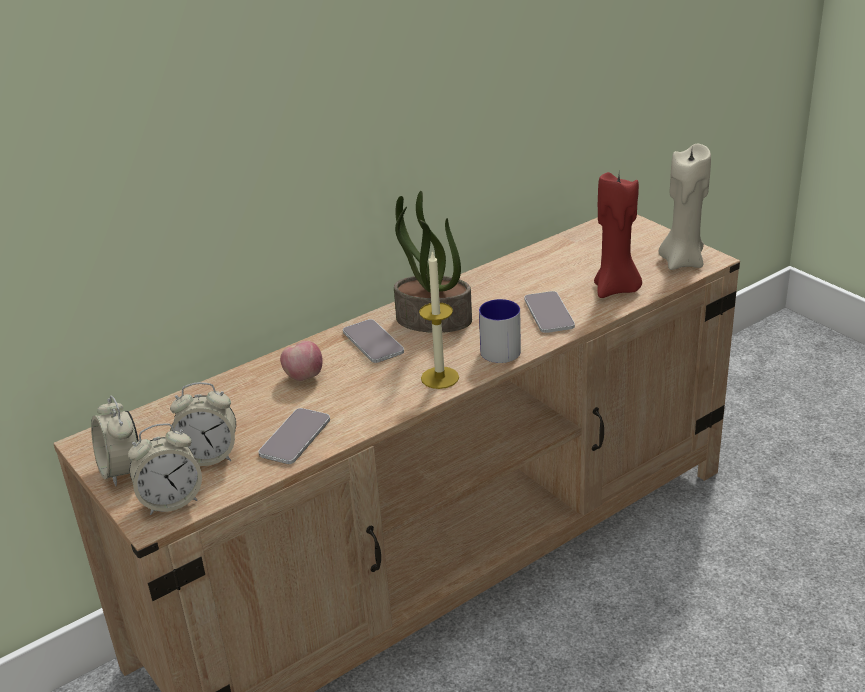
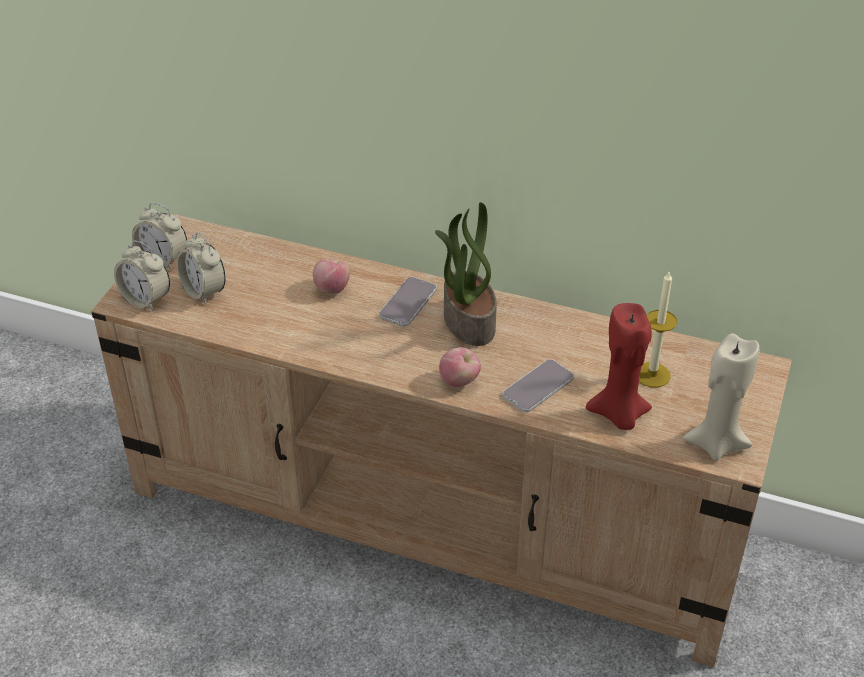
camera: 55 degrees right, 10 degrees up
(122, 470) = (163, 260): alarm clock -> alarm clock turned 90 degrees counterclockwise
(295, 437) = (254, 321): phone -> none
(440, 378) = (386, 362): candle -> candle (652, 375)
(504, 347) = (459, 381): mug -> apple

